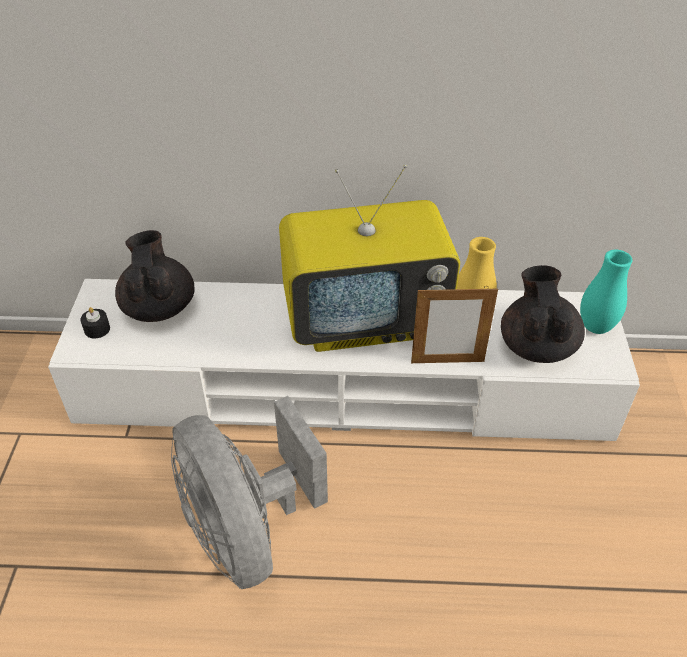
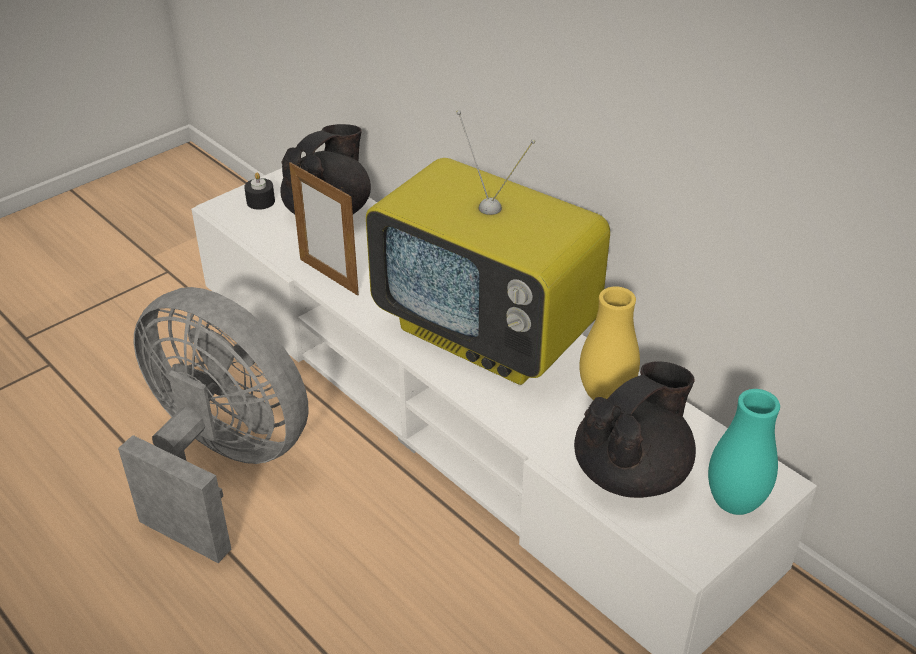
camera: 45 degrees right, 5 degrees down
(247, 531) = (222, 466): grey fan -> grey fan turned 105 degrees clockwise
(447, 362) = (511, 421): picture frame -> picture frame (329, 276)

